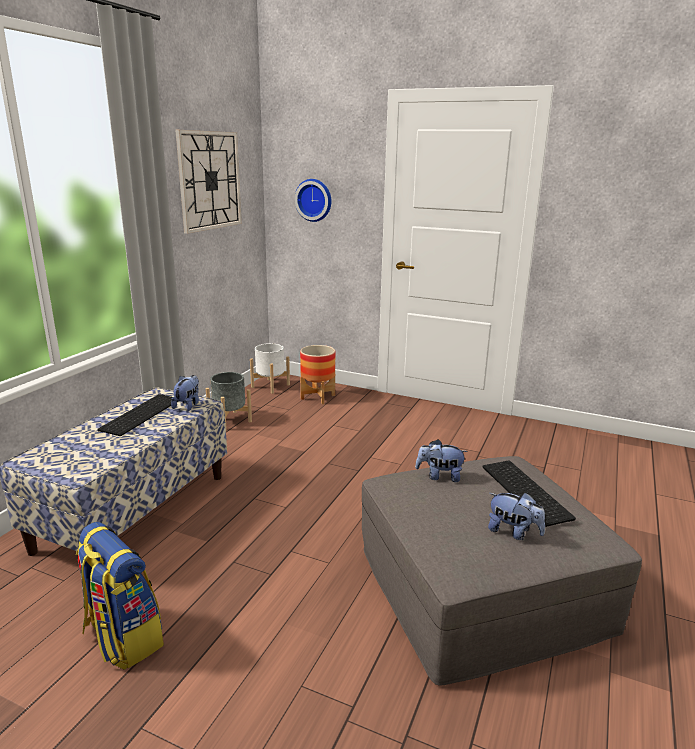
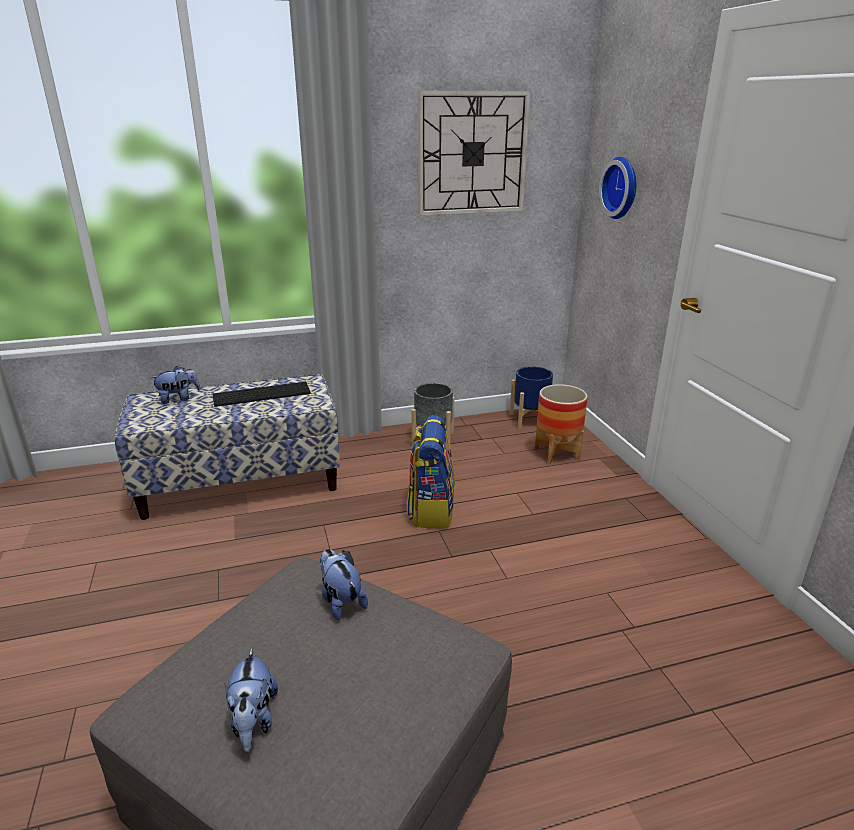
camera: 50 degrees right, 5 degrees up
(122, 638) = (83, 573): backpack -> backpack (431, 510)
(188, 405) = (304, 401): plush toy -> plush toy (178, 398)
(270, 386) = (530, 420): white planter -> blue planter
(527, 492) = (375, 694): keyboard -> none

